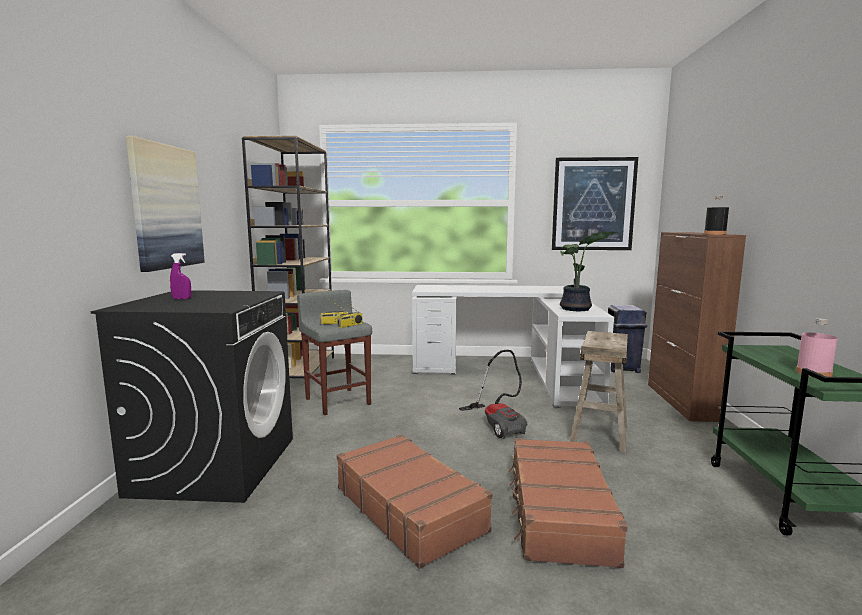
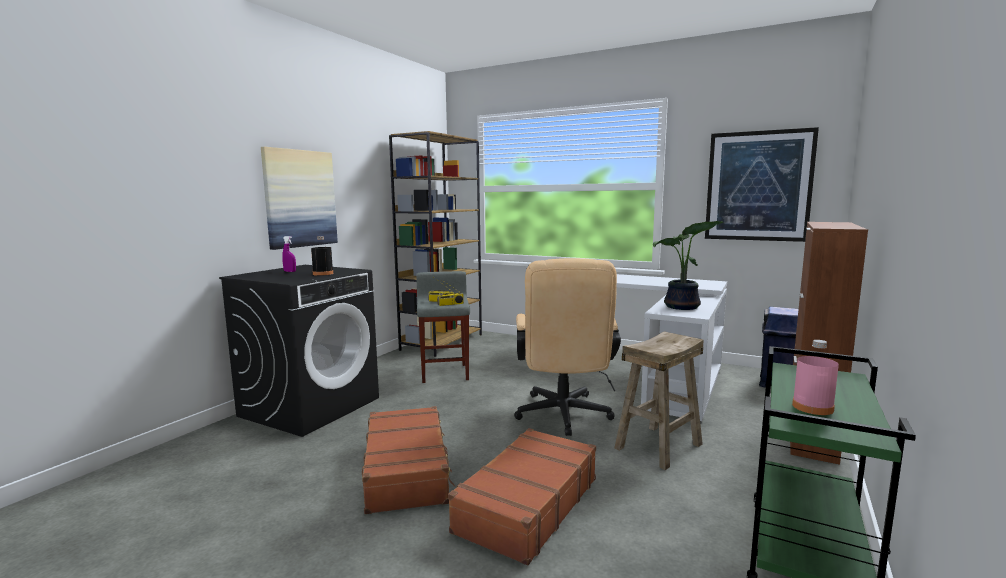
camera: 25 degrees right, 0 degrees up
(498, 424) = (563, 417): vacuum cleaner -> beige office chair
(715, 234) = (832, 227): black bottle -> black bottle (323, 274)

